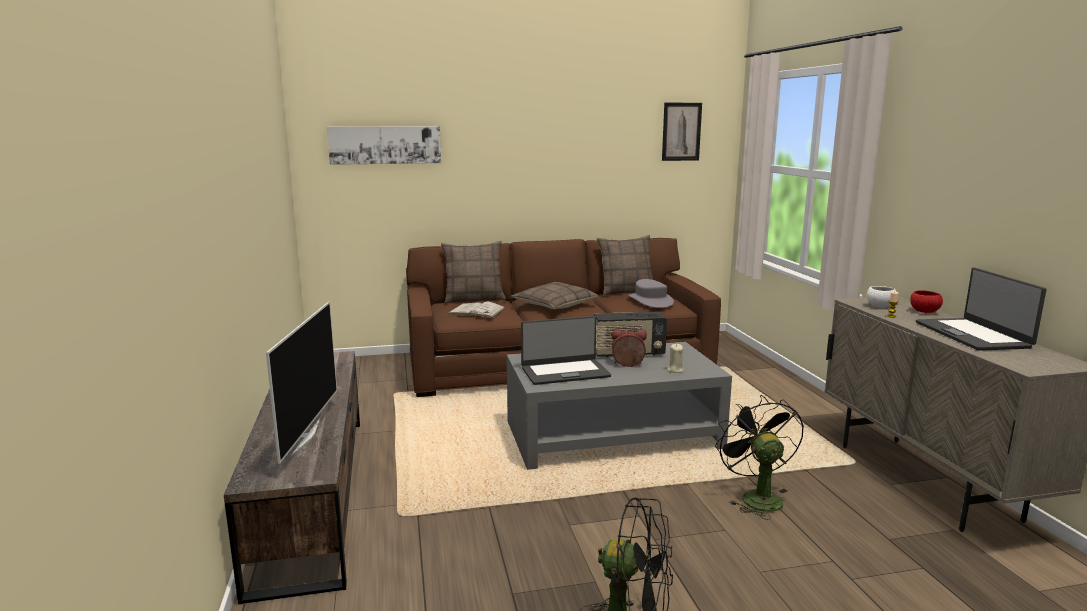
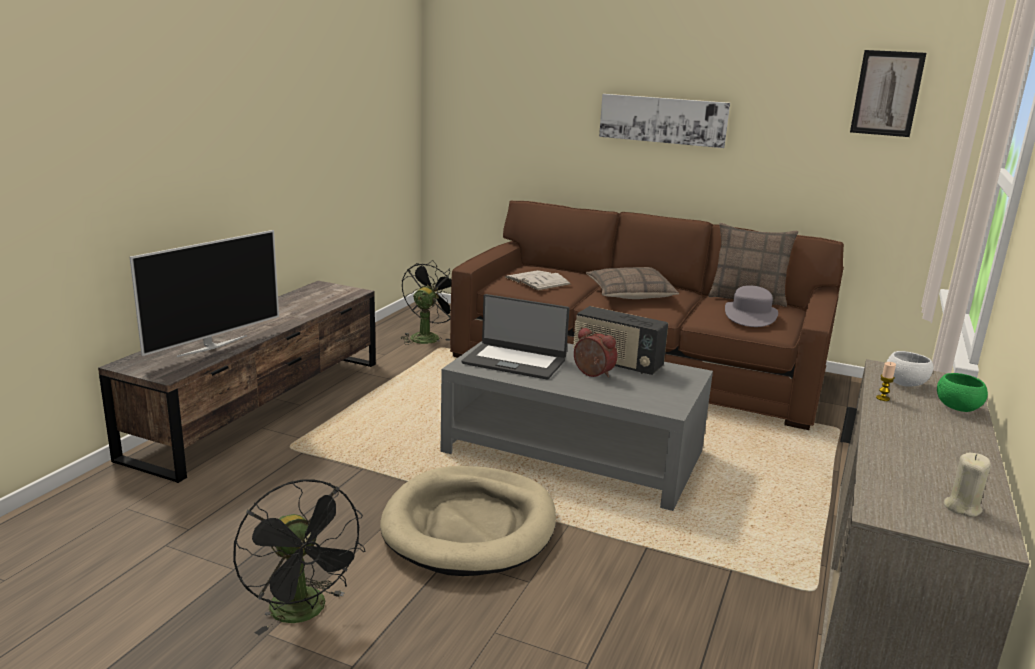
camera: 35 degrees right, 5 degrees up
(385, 145) = (509, 83): picture -> picture (663, 120)
(474, 299) = (561, 269): pillow -> none
(632, 512) = (470, 526): none -> beige dog bed
(675, 370) = (630, 394): beige candle -> beige candle (962, 507)
(756, 497) = (618, 569): black fan -> black fan (427, 337)
(924, 312) = (957, 408): red bowl -> green bowl
(973, 335) = (938, 454): laptop -> none

